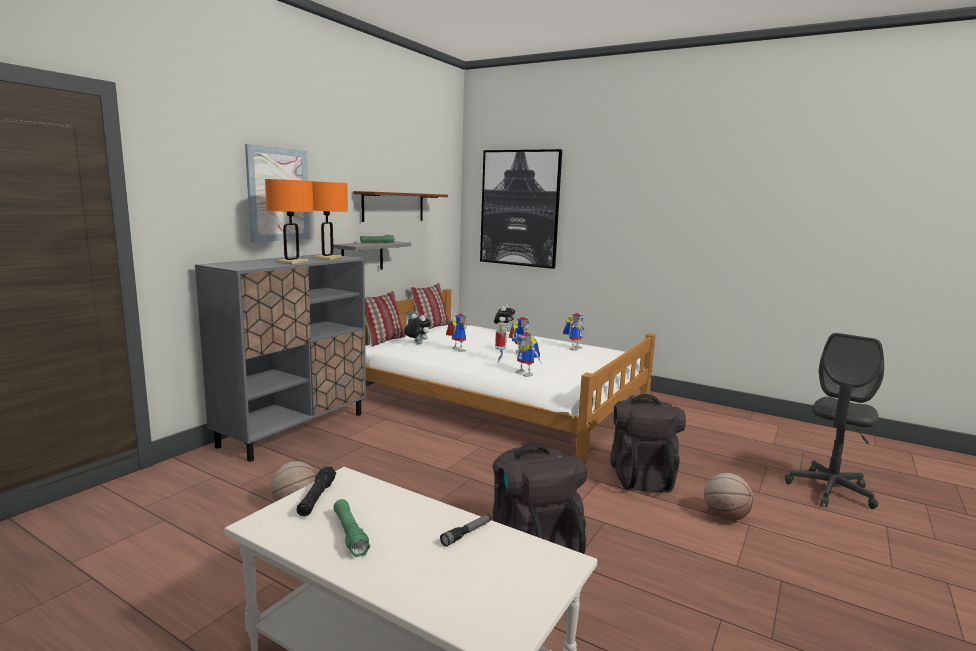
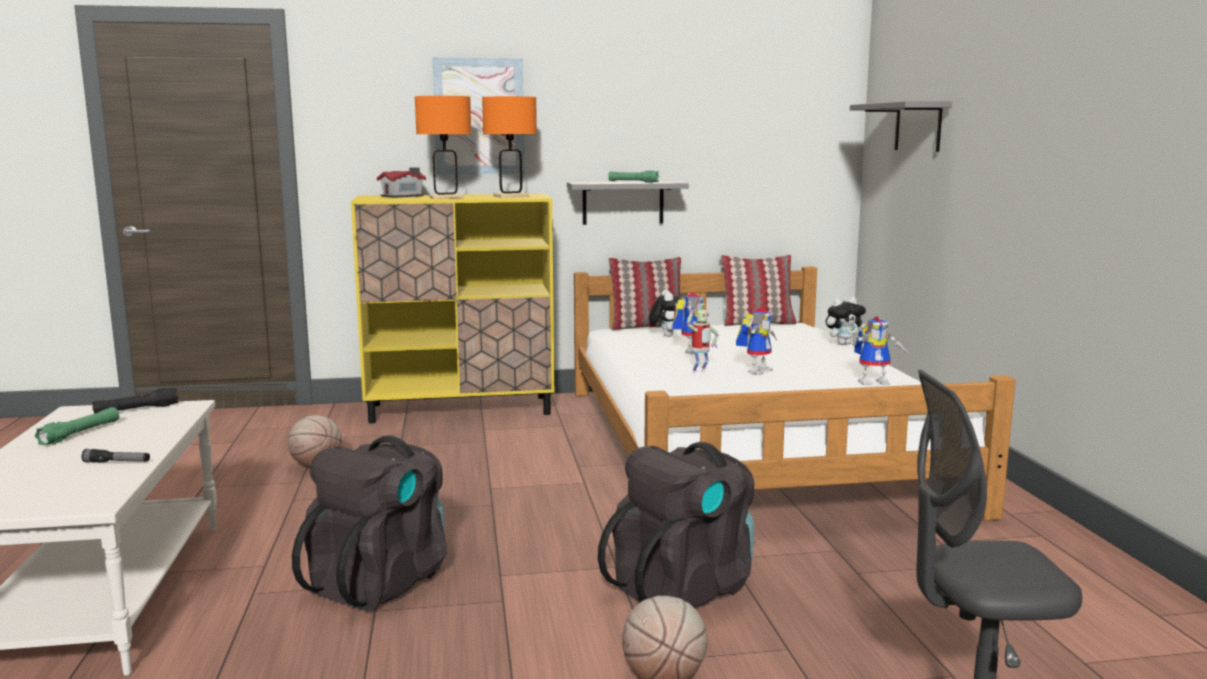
camera: 50 degrees right, 0 degrees up
(246, 263) = (403, 196): none -> toy house
(294, 429) = (461, 409): grey cabinet -> yellow cabinet
(393, 207) = (690, 130): brown shelf -> none
(519, 208) = (918, 127): picture -> grey shelf
(527, 374) = (682, 392): toy robot -> none

